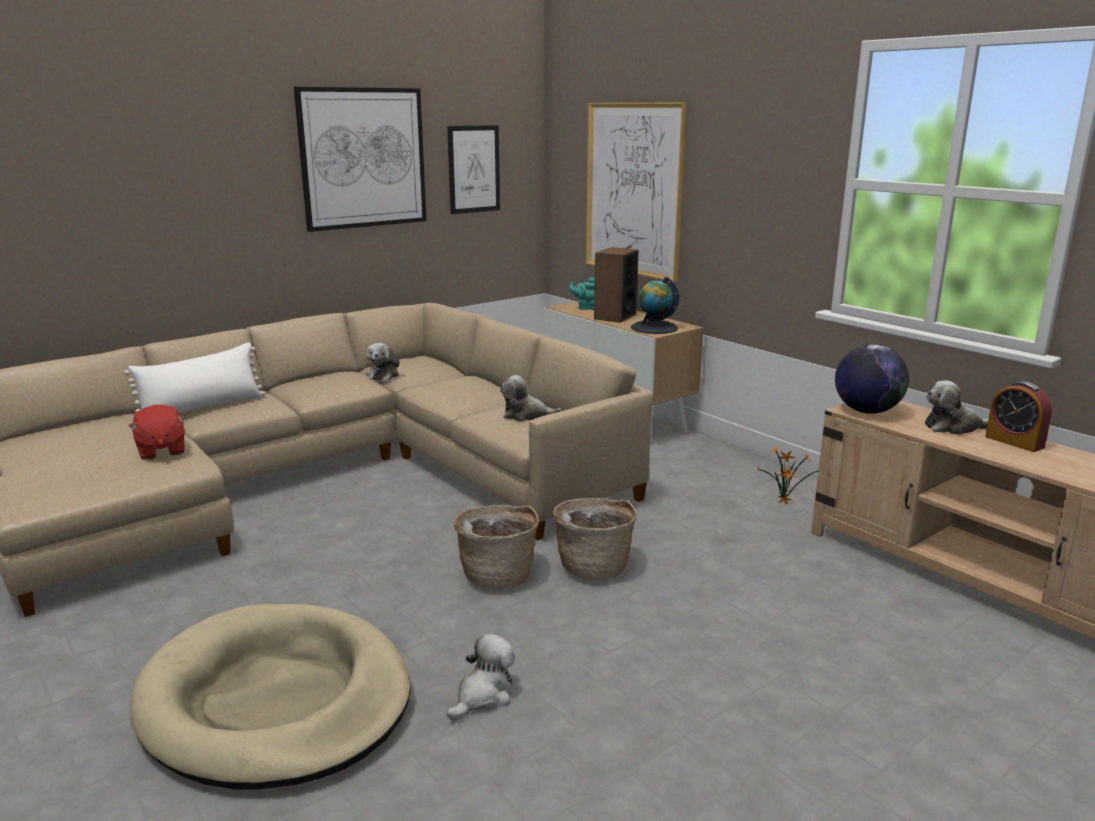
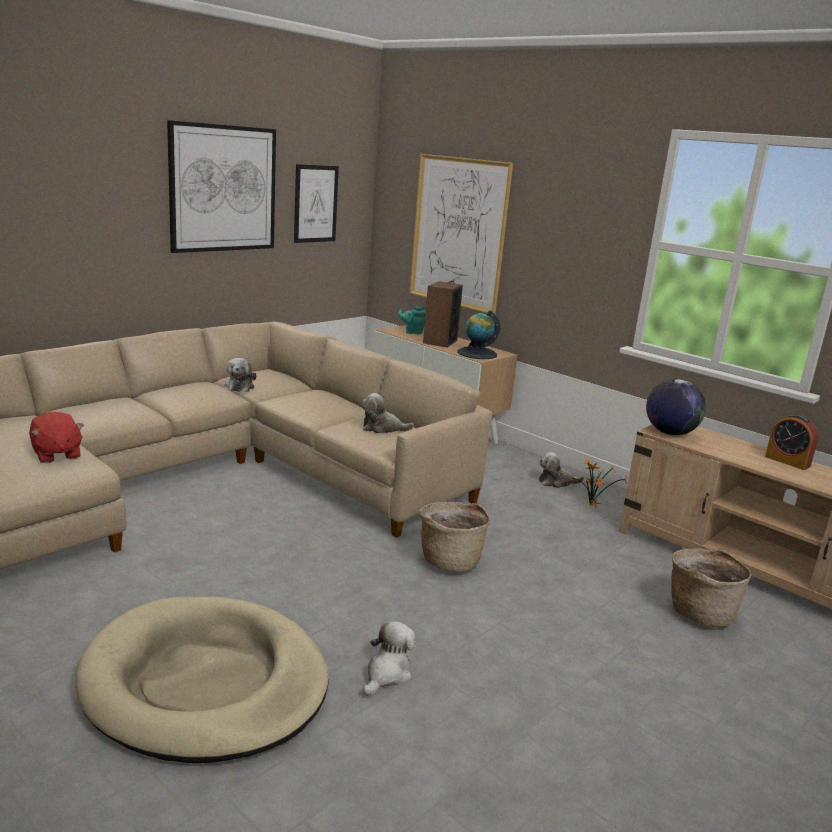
camera: 10 degrees left, 0 degrees up
(202, 408) = (80, 413): white pillow -> none
(498, 574) = (370, 568): basket -> basket (699, 612)
(954, 427) = (739, 448): plush toy -> plush toy (556, 482)

